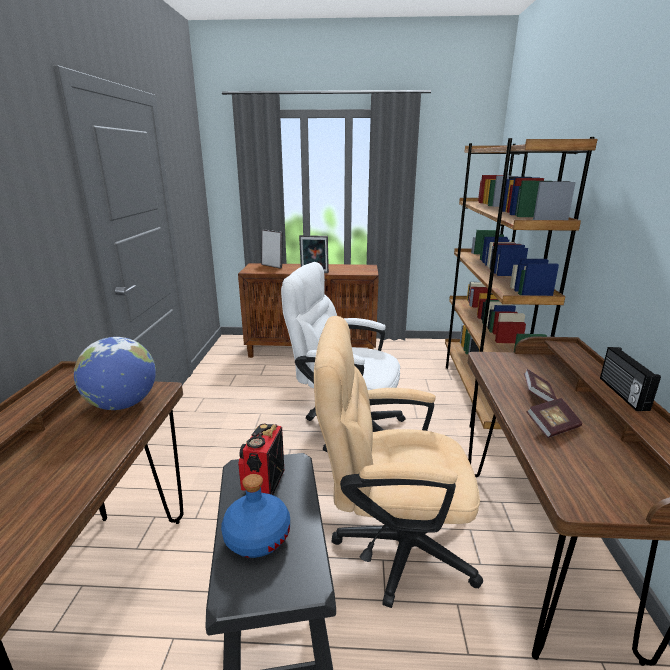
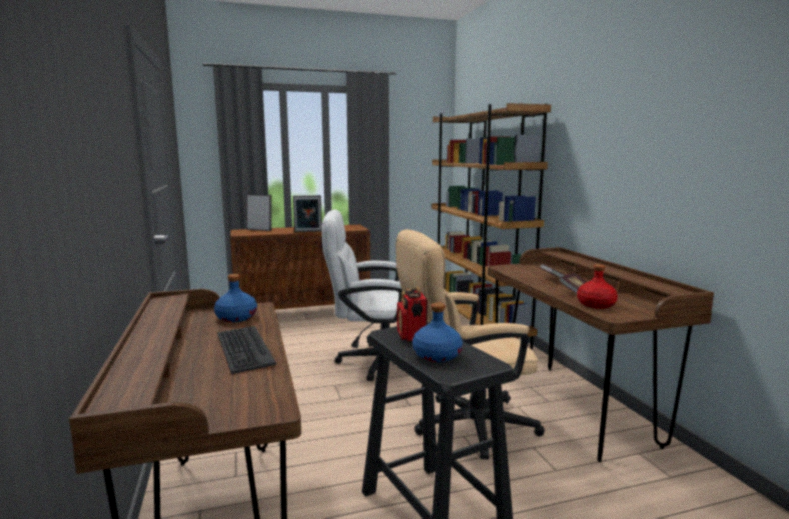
camera: 20 degrees left, 10 degrees down
(72, 466) = (243, 349): none -> keyboard
(122, 405) = (236, 317): globe -> blue bottle
(564, 466) = (596, 304): none -> red bottle
(621, 393) = (608, 267): radio -> none

